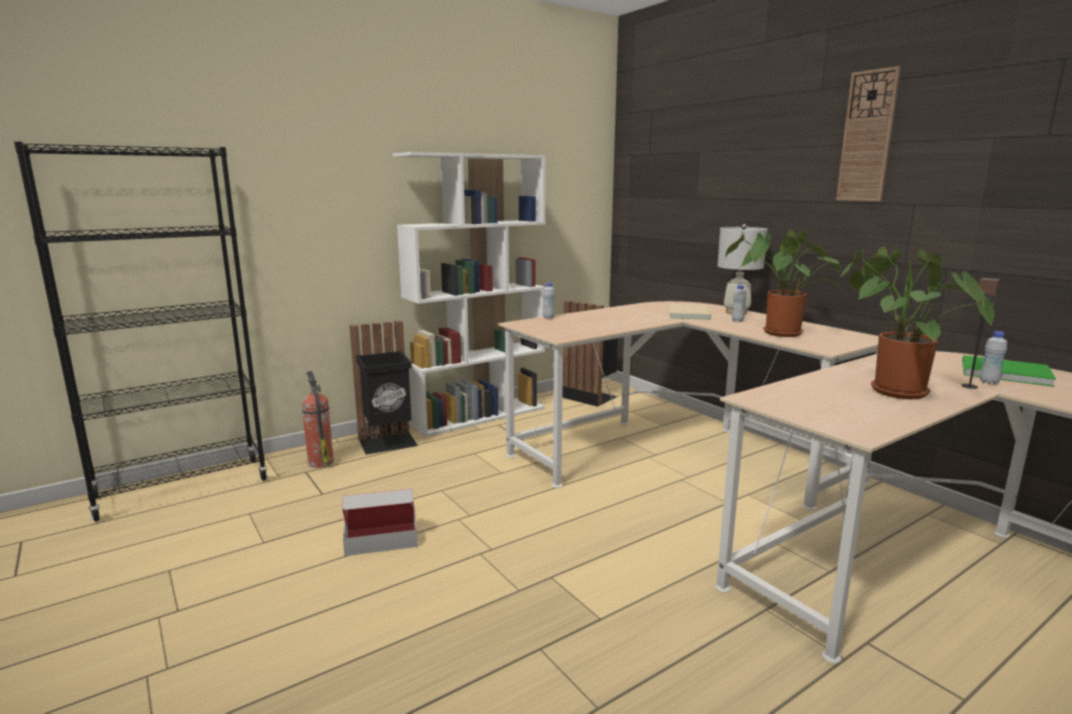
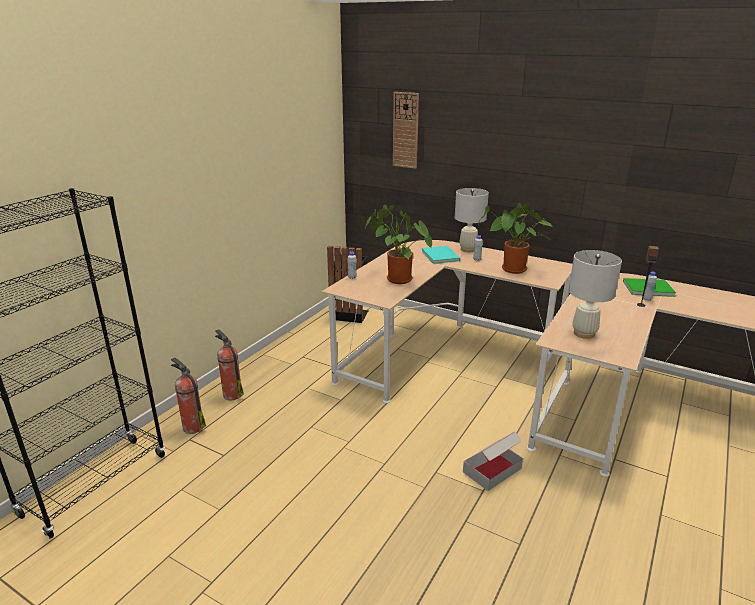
camera: 25 degrees left, 10 degrees up
(381, 538) = (304, 479): cardboard box -> cardboard box (492, 470)
(388, 443) = (232, 394): black trash can -> fire extinguisher
(479, 415) = (281, 351): white bookcase -> none
(690, 313) = (441, 255): beige book -> turquoise book
(819, 399) = (584, 333): none -> white table lamp
(867, 137) = (555, 134): wall clock -> wall clock (405, 130)
(891, 391) = (610, 317): potted plant -> potted plant (396, 279)

